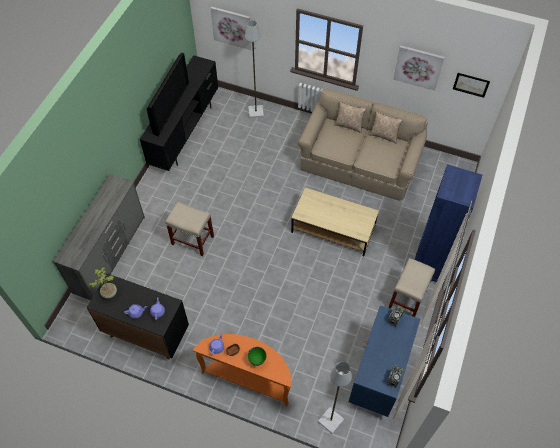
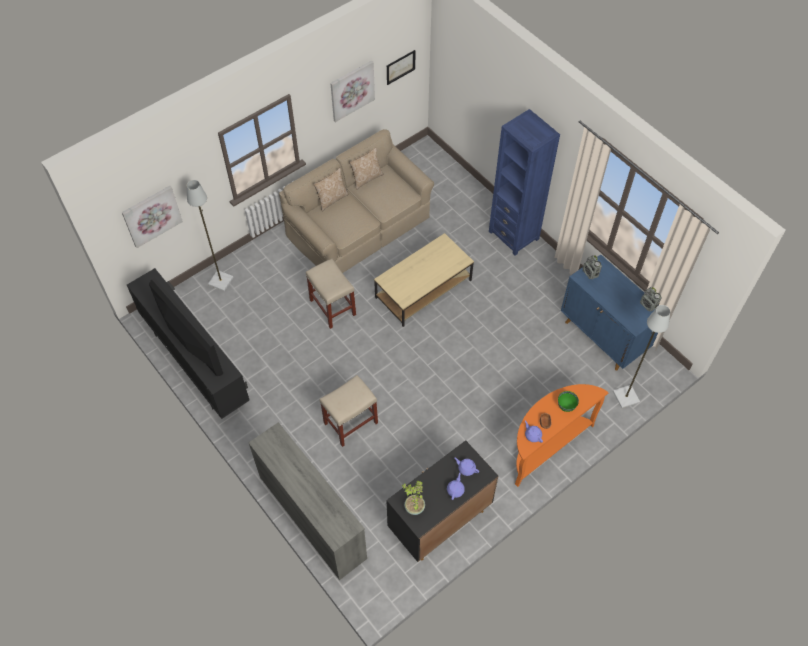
camera: 60 degrees left, 0 degrees up
(407, 299) = (539, 271): beige stool -> beige stool (333, 308)

